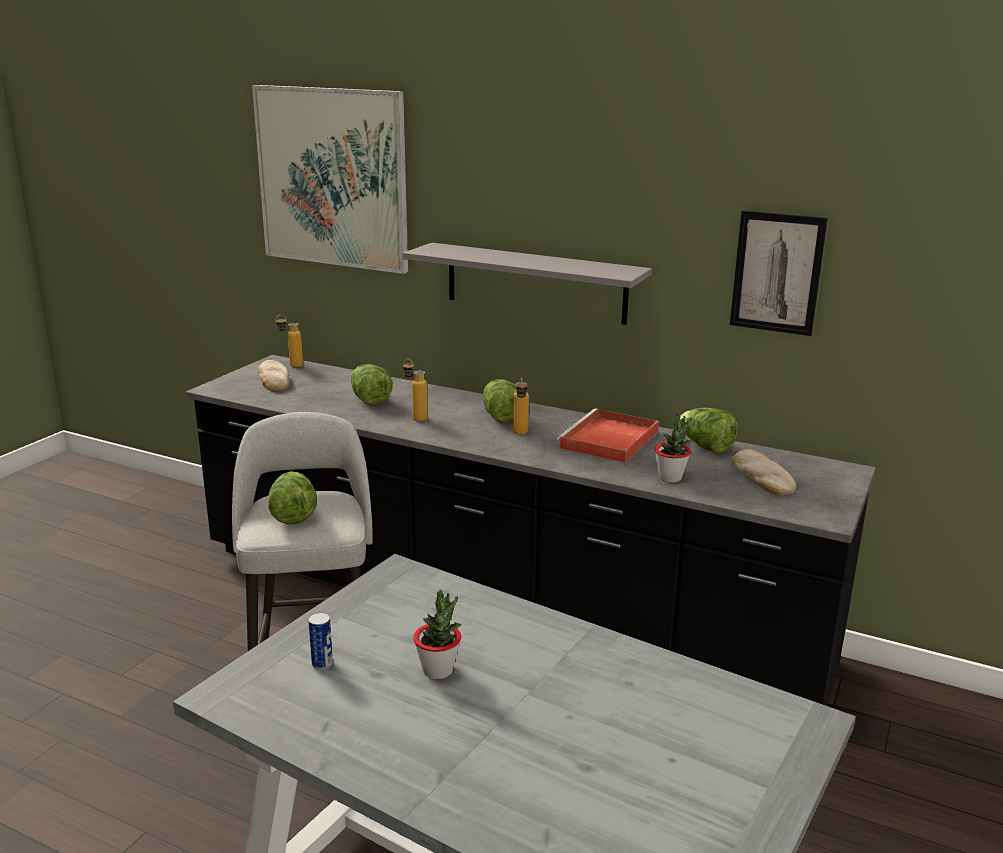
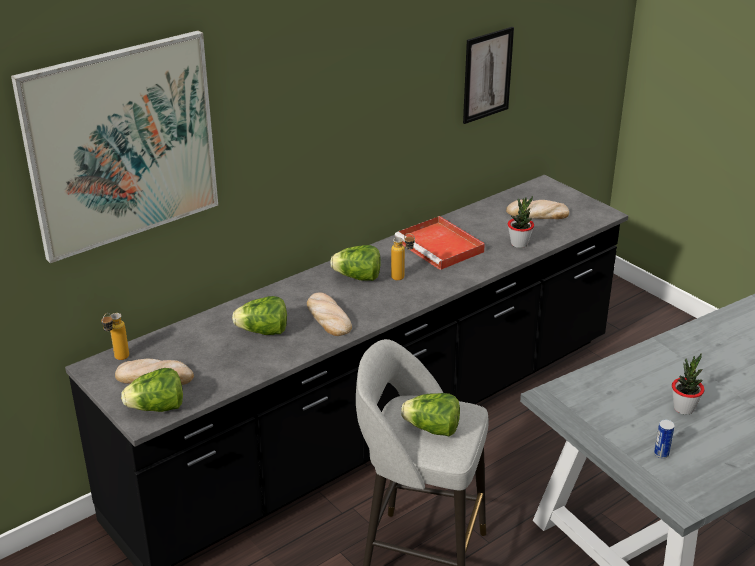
camera: 65 degrees left, 10 degrees up
(415, 417) = (327, 317): bottle -> bread
(535, 283) = (330, 157): grey shelf -> none
(705, 447) = (478, 216): lettuce -> lettuce (157, 408)

